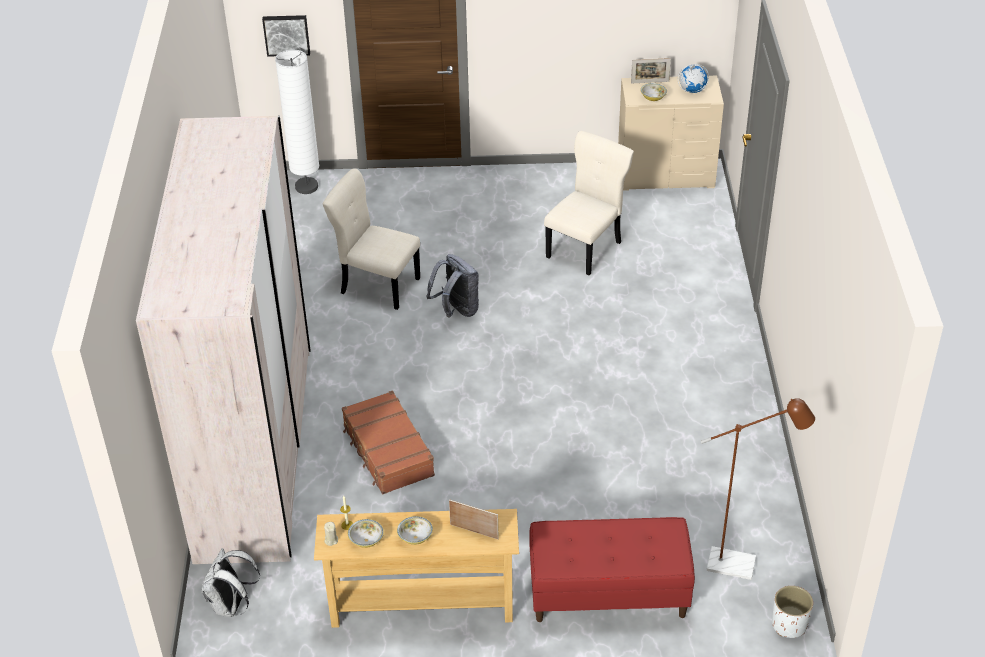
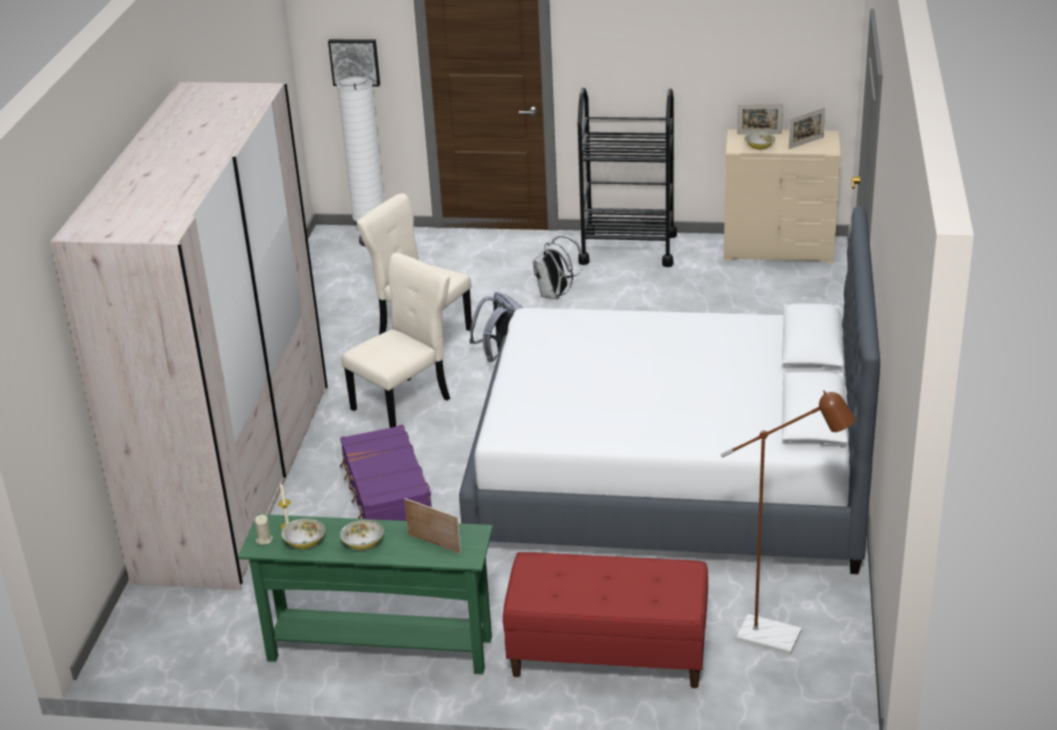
camera: 10 degrees right, 10 degrees down
(231, 606) = (159, 629): white backpack -> white backpack (555, 294)
(387, 451) = (386, 490): brown suitcase -> purple suitcase
(422, 607) = (379, 649): beige console table -> green console table
(536, 183) = (628, 249): none -> black cart
(586, 248) = (669, 311): beige chair -> beige chair (404, 403)
(622, 419) = (670, 477): none -> white bed
(692, 91) = (806, 143): globe -> picture frame
(789, 625) = (828, 707): white planter -> none

